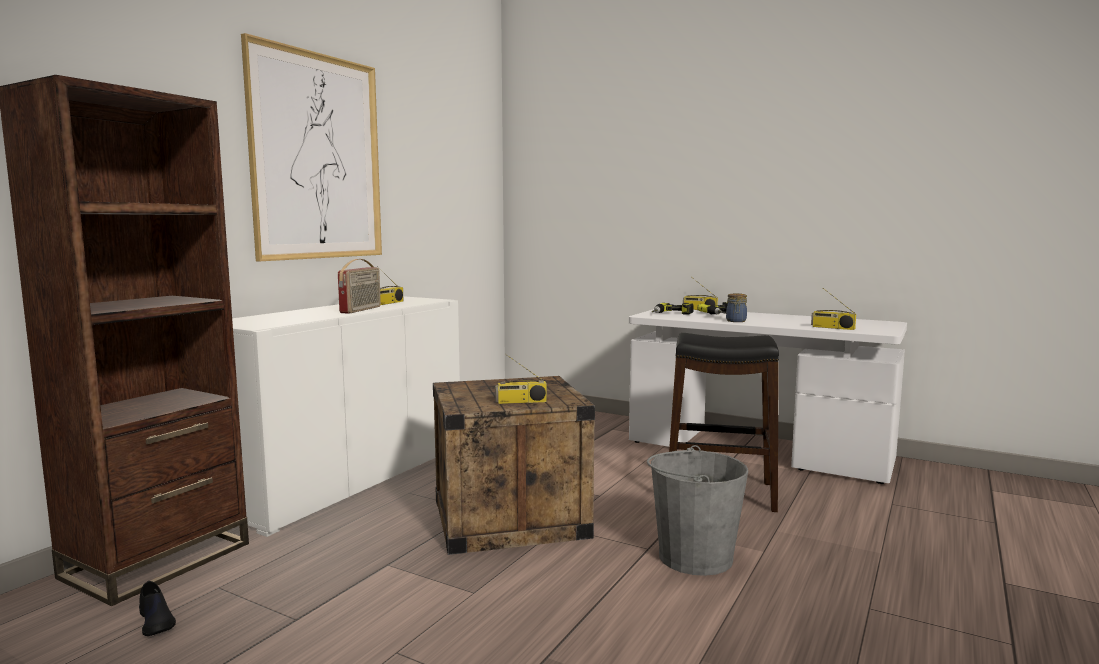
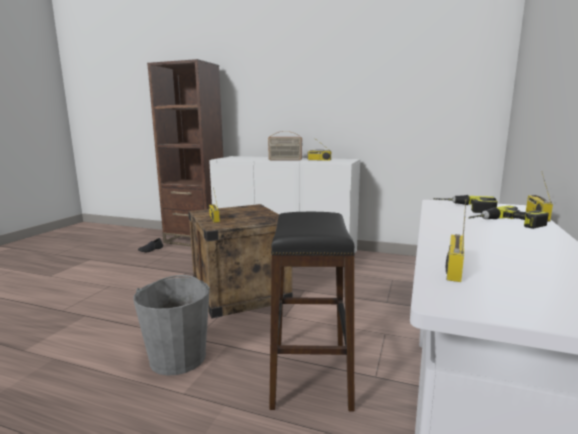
camera: 80 degrees right, 5 degrees up
(317, 157) = (303, 74): picture -> none
(736, 321) = (445, 227): jar -> none

